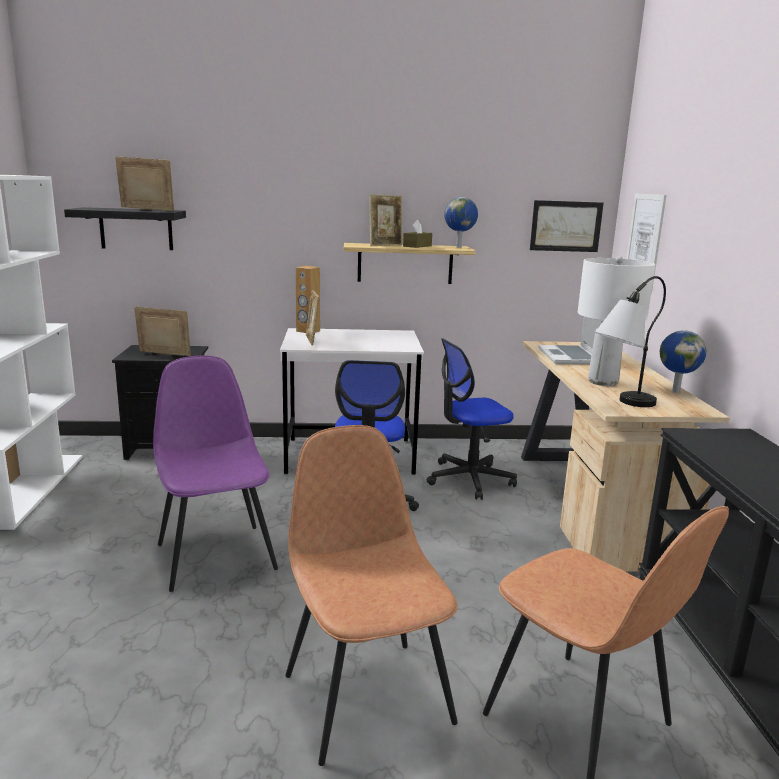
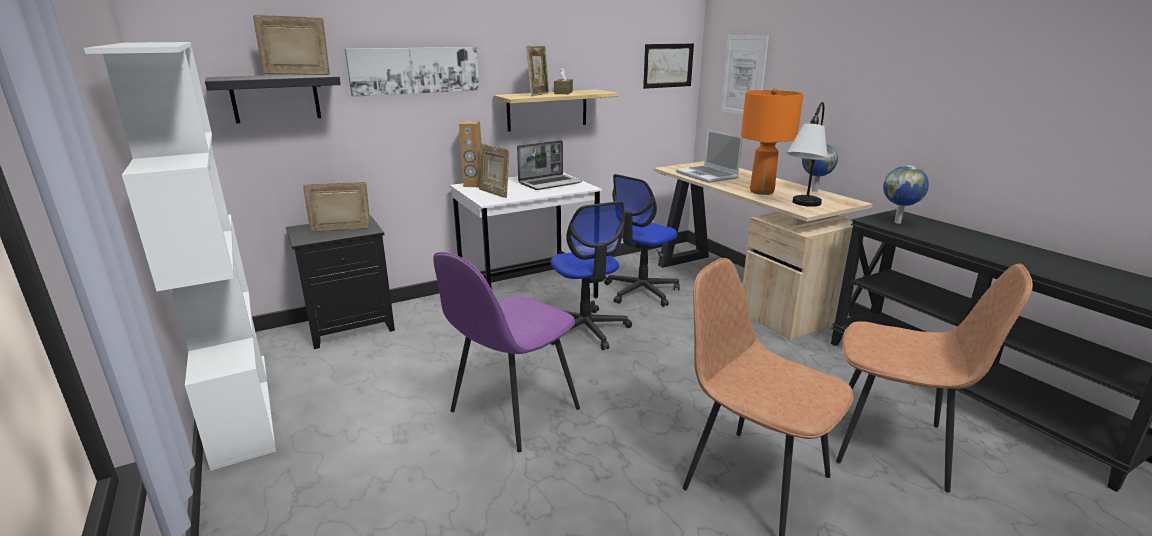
camera: 25 degrees left, 5 degrees up
(216, 555) = (512, 411): purple chair -> purple chair turned 90 degrees counterclockwise
(264, 213) = (415, 70): none -> picture
(381, 340) = (550, 183): none -> laptop
(459, 247) = (597, 91): globe -> globe (898, 222)
(602, 382) = (761, 192): white table lamp -> orange table lamp

